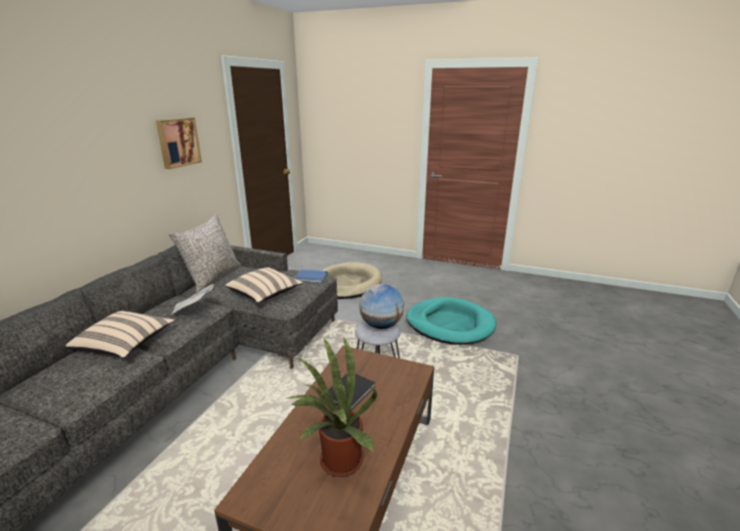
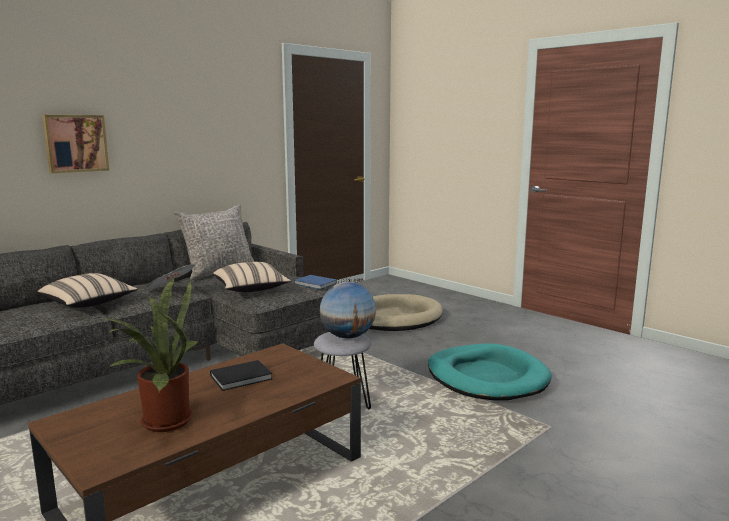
camera: 25 degrees right, 10 degrees down
(178, 142) = (213, 126): picture -> picture (75, 143)

